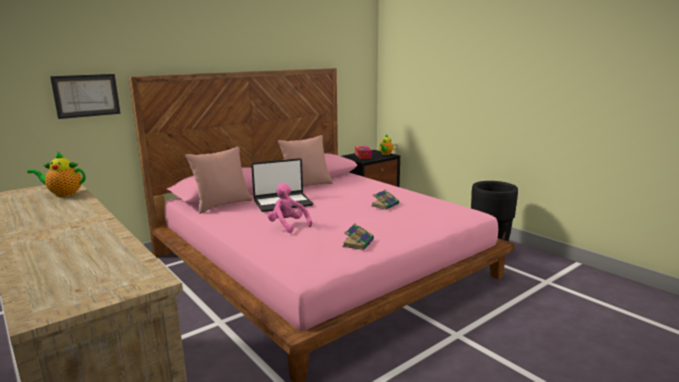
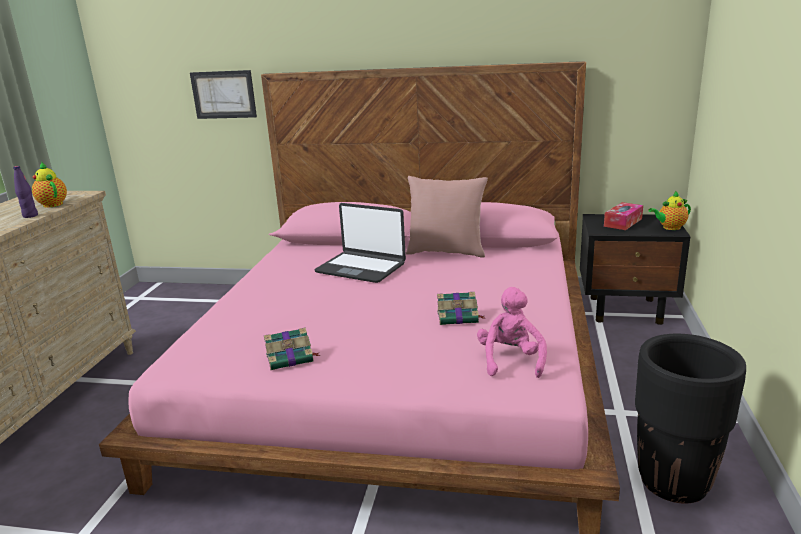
camera: 50 degrees right, 5 degrees up
(79, 202) = (30, 216): none -> purple bottle
(222, 205) = (313, 249): pink pillow -> none
(288, 226) = (289, 301): pink plush toy -> pink plush toy (510, 360)

